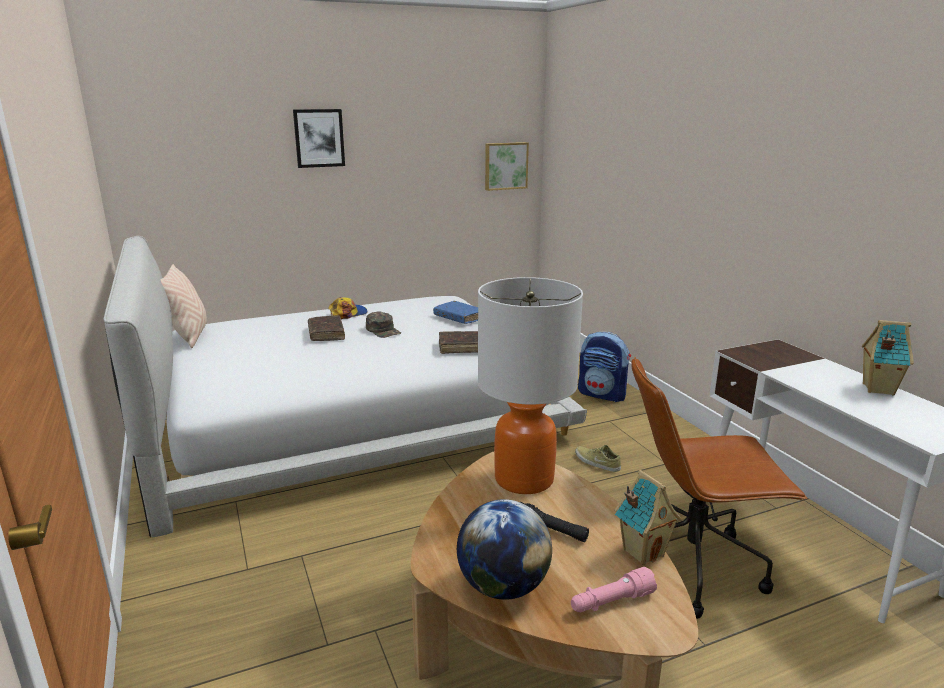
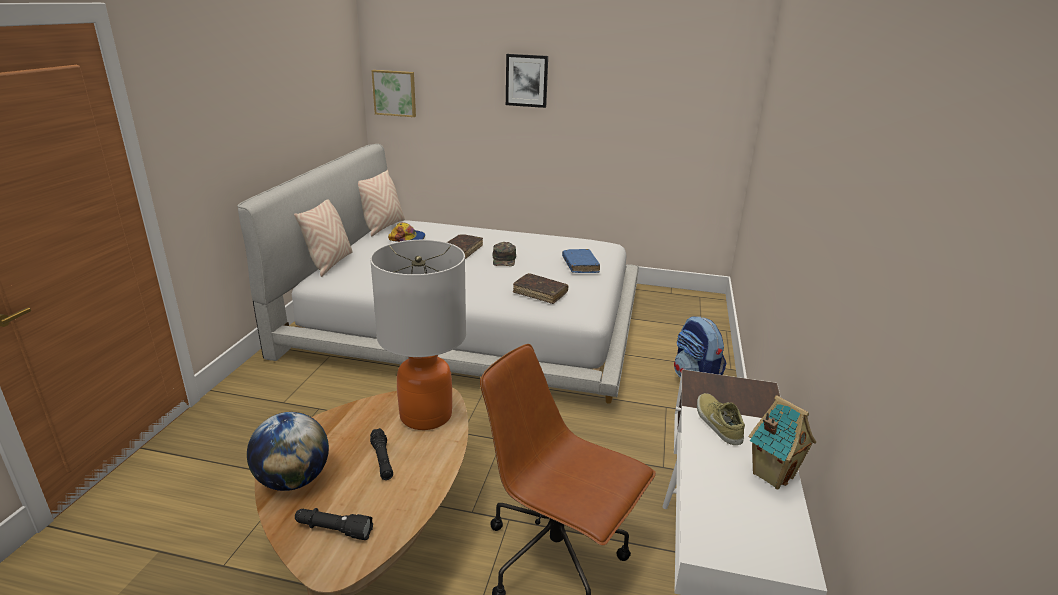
camera: 35 degrees right, 5 degrees up
(188, 386) = (330, 263): none -> beige pillow
(348, 313) = (502, 238): cap -> cap (407, 238)
(505, 166) = (711, 126): picture -> picture (395, 93)
(596, 462) = (601, 438): beige shoe -> beige shoe (717, 423)
(611, 602) = (333, 529): pink flashlight -> black flashlight
(643, 552) = (412, 510): toy house -> none

